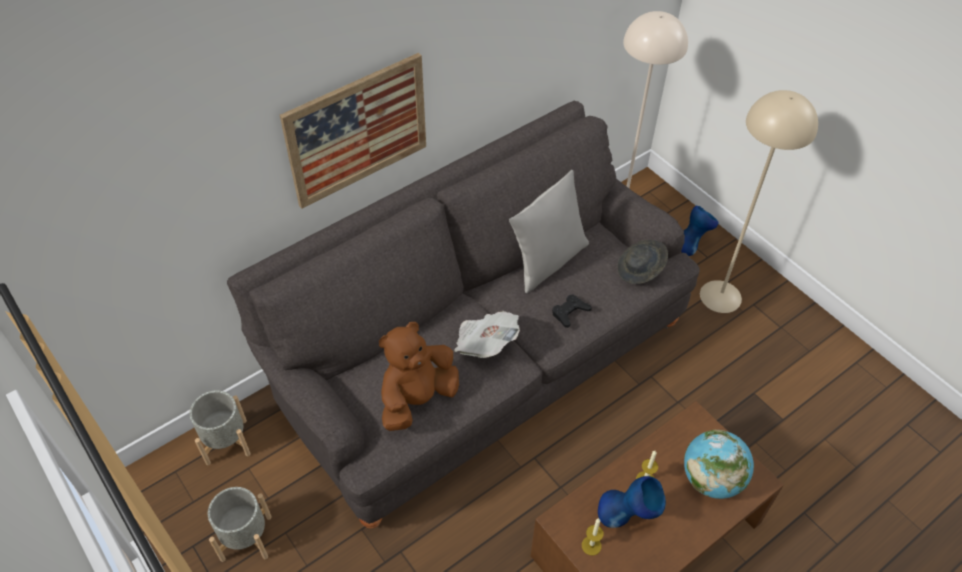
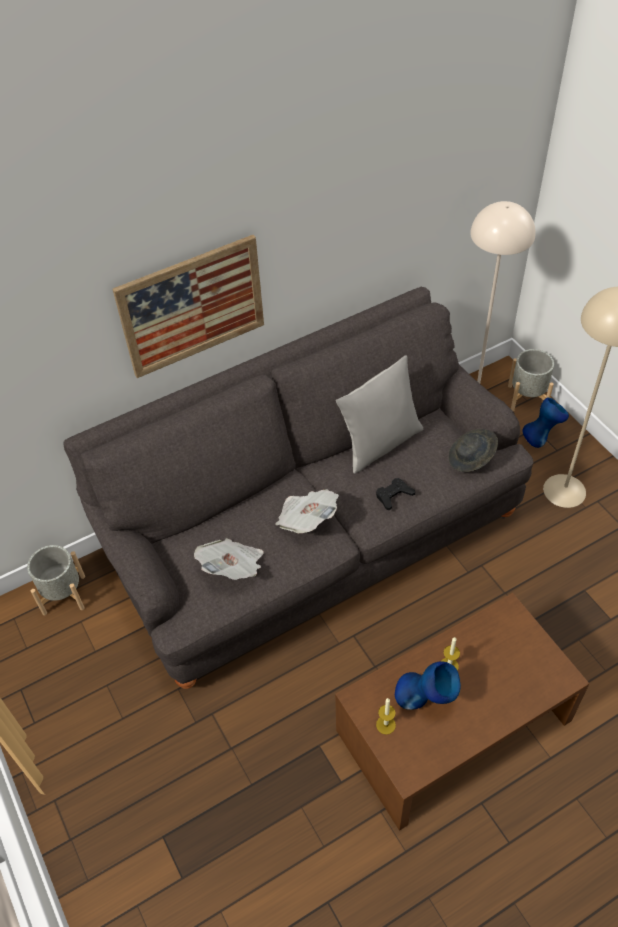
camera: 10 degrees right, 0 degrees up
(246, 537) = (70, 686): grey planter -> grey planter (527, 398)
(417, 399) = (233, 568): brown plush toy -> newspaper
(711, 479) = (515, 671): globe -> none

